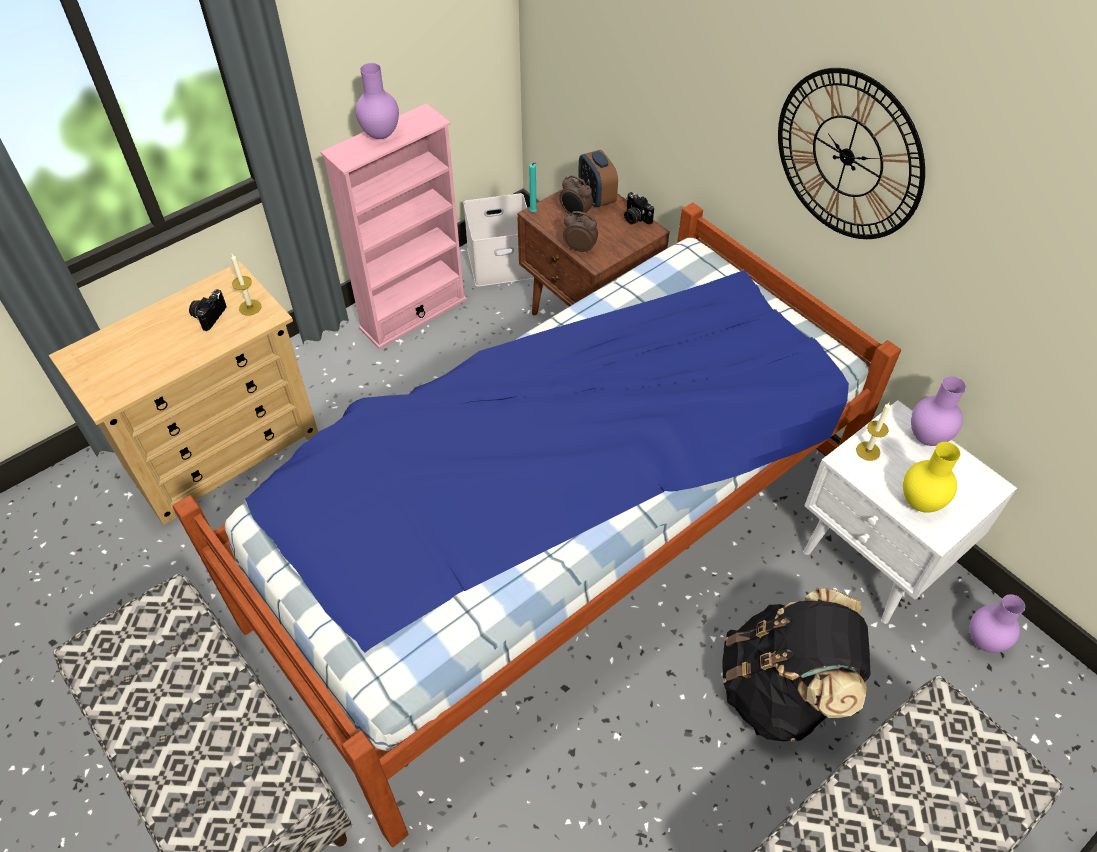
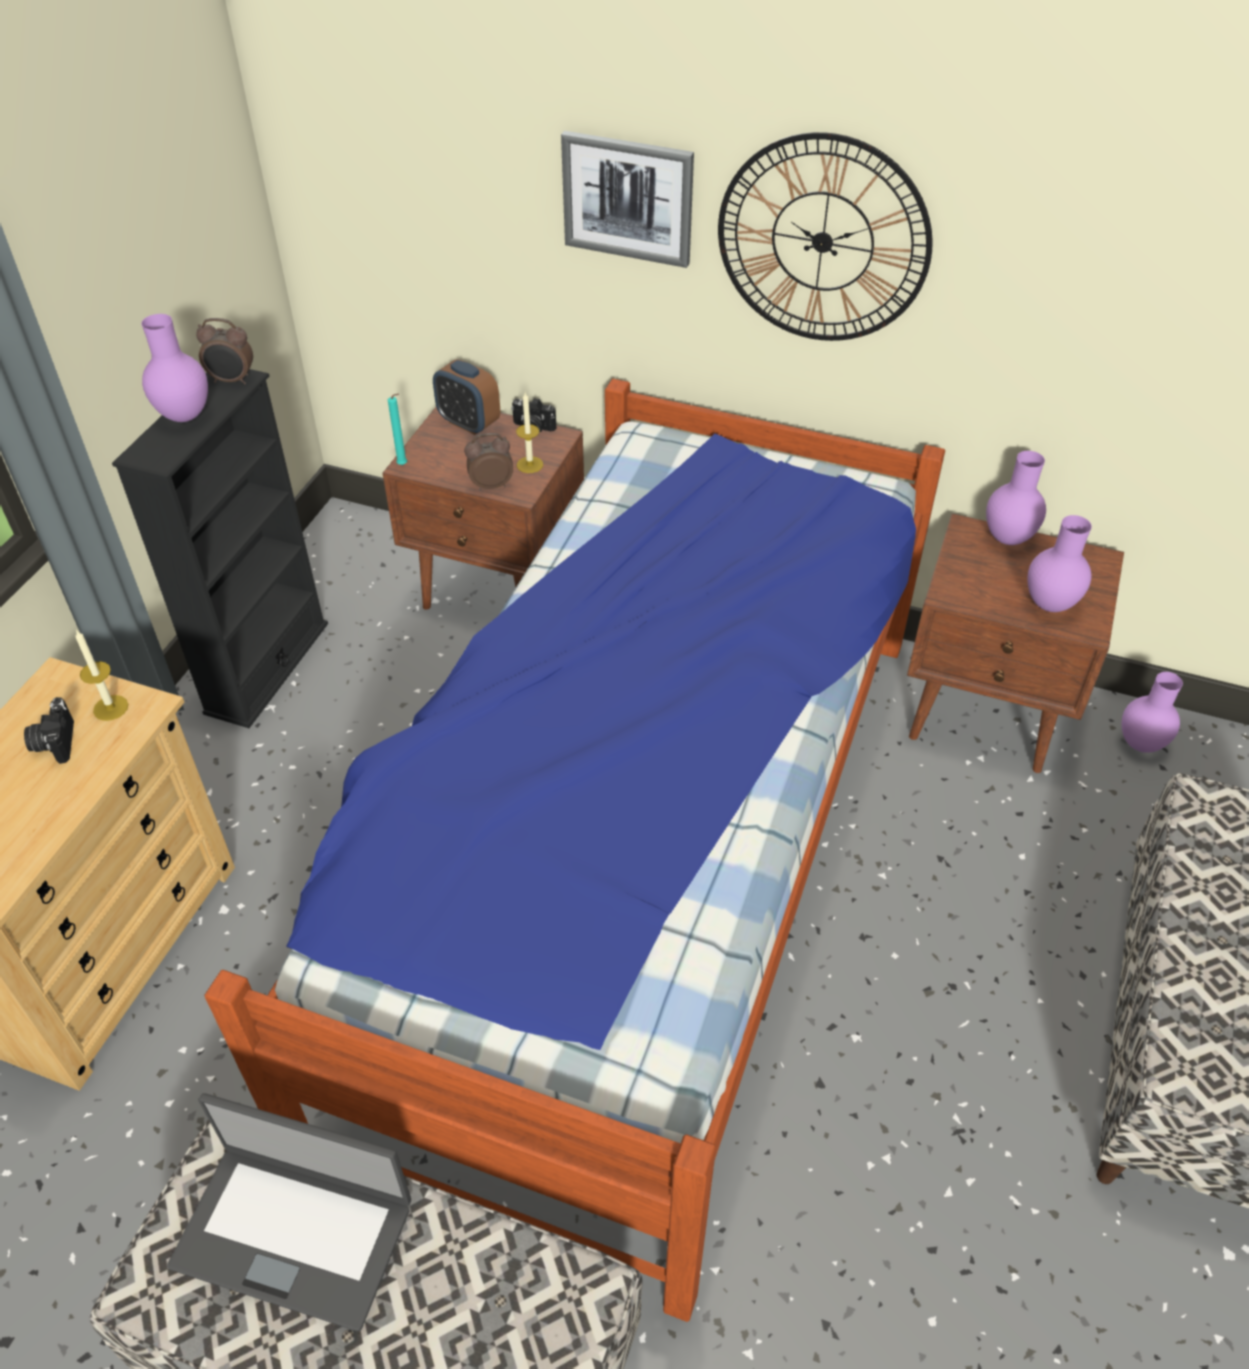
camera: 30 degrees left, 5 degrees down
(172, 664) = (294, 1232): none -> laptop
(413, 314) = (267, 667): pink bookcase -> black bookcase
(501, 261) = (342, 562): white storage box -> none
(575, 214) = (457, 450): alarm clock -> alarm clock (232, 380)
(726, 75) = (628, 198): none -> picture
(781, 689) = (988, 893): black backpack -> none
(868, 451) = (962, 575): candle -> candle (530, 464)
(875, 561) = (986, 714): white nightstand -> brown nightstand
(919, 503) = (1049, 605): yellow vase -> purple vase

